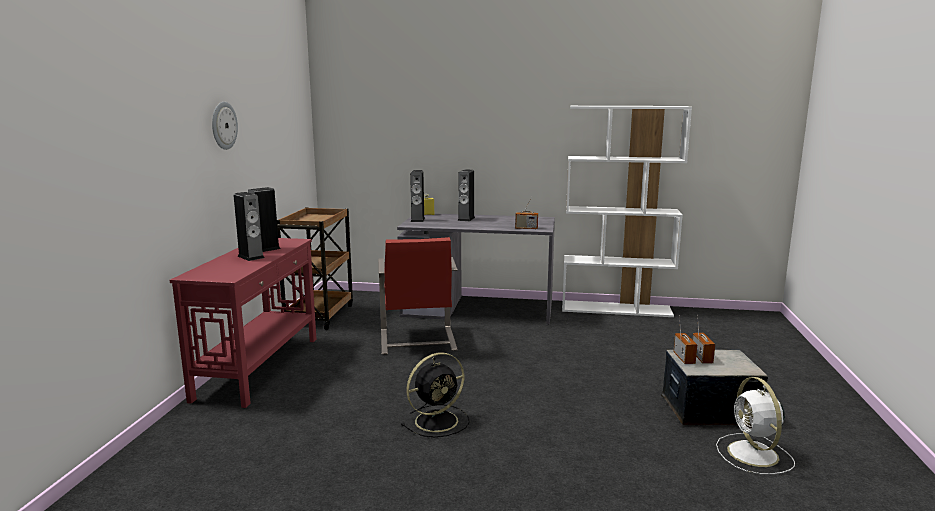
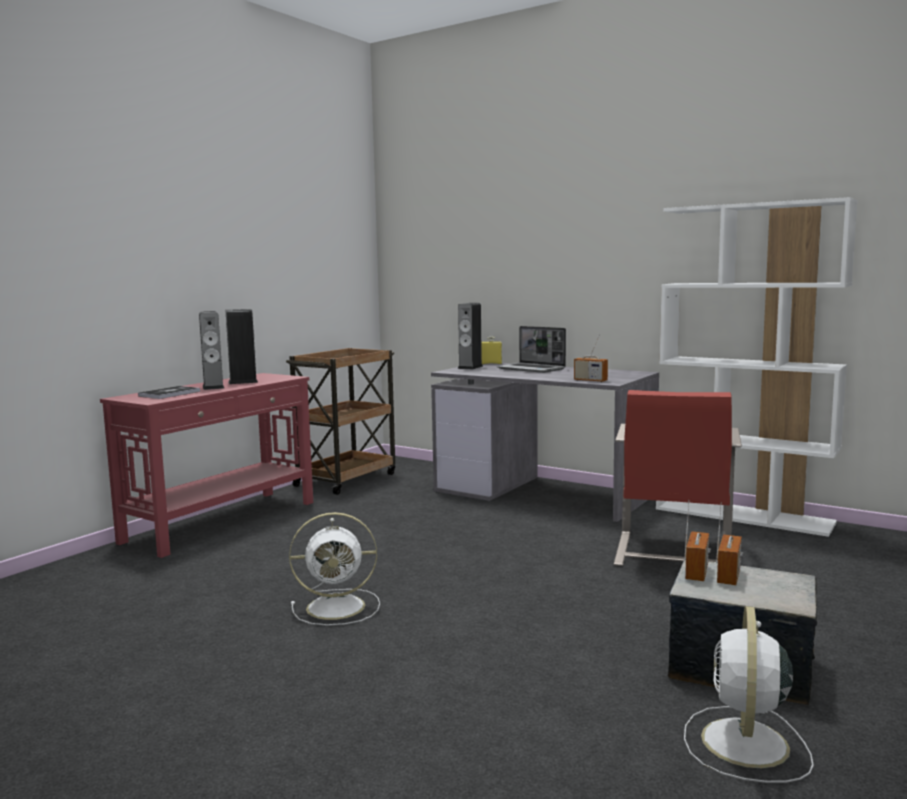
camera: 25 degrees right, 5 degrees down
(223, 125) = (210, 238): wall clock -> none
(227, 268) = (169, 394): none -> book
(417, 341) = (422, 518): red chair -> red chair (673, 554)
(438, 420) = (338, 607): black fan -> white fan
(466, 219) = (532, 369): speaker -> laptop

